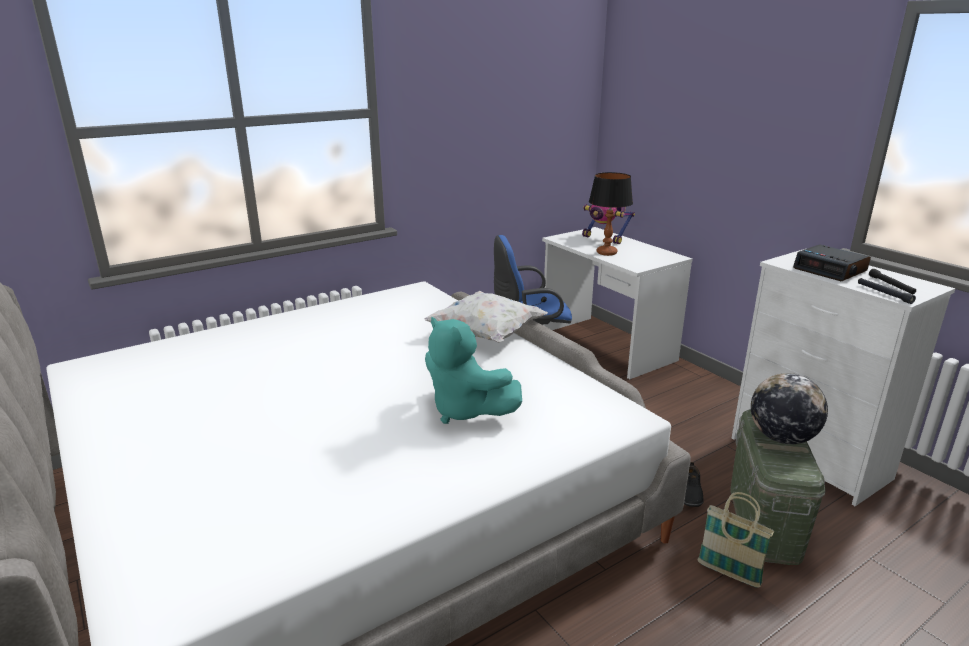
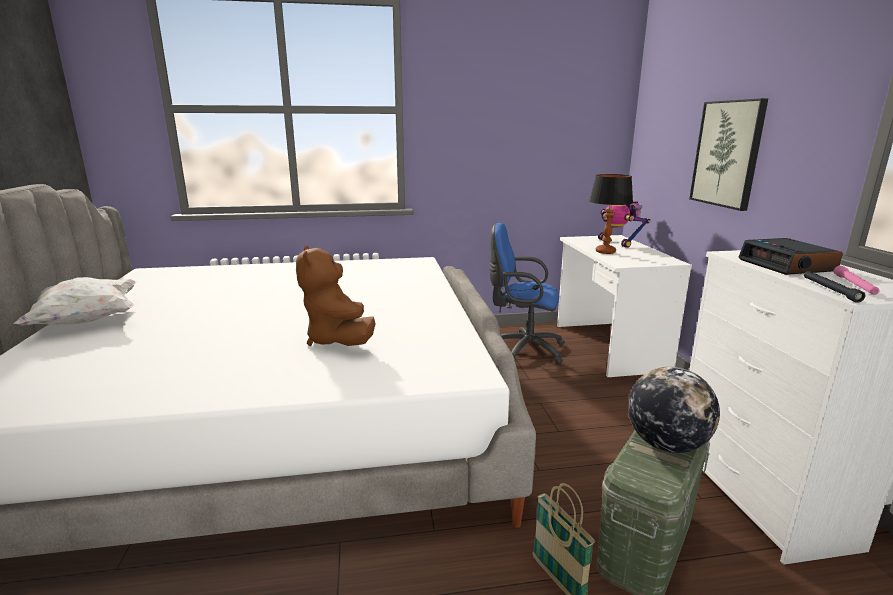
camera: 25 degrees right, 5 degrees down
(465, 410) = (338, 340): turquoise plush toy -> brown plush toy
(487, 334) = (431, 295): white pillow -> white pillow (87, 321)
(691, 493) = (583, 490): black shoe -> none
(724, 154) = (727, 154): none -> picture
(891, 285) = (854, 285): black flashlight -> pink flashlight

